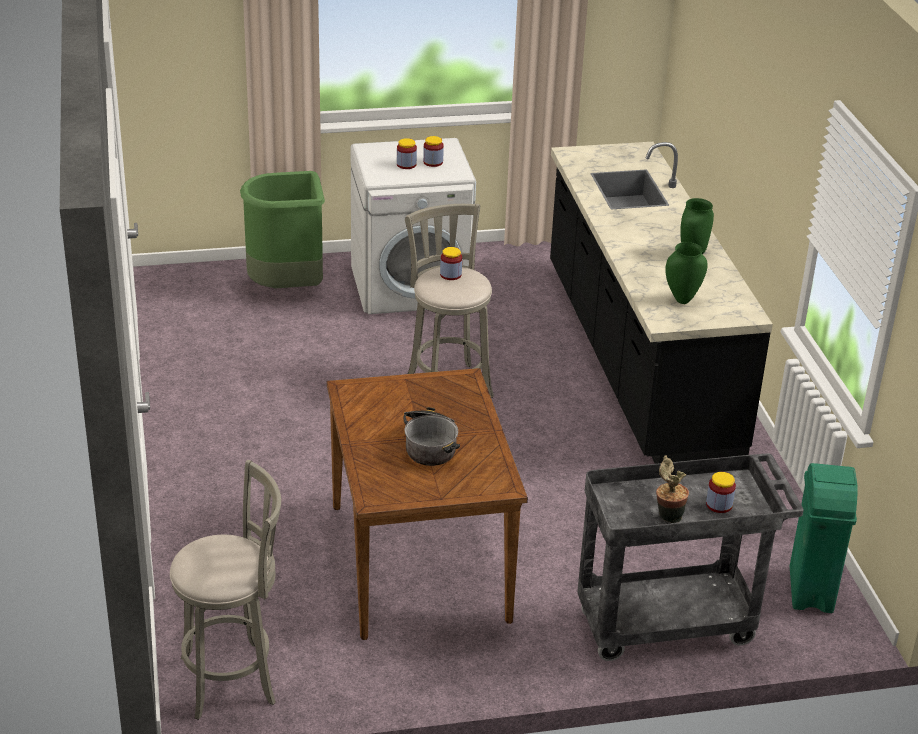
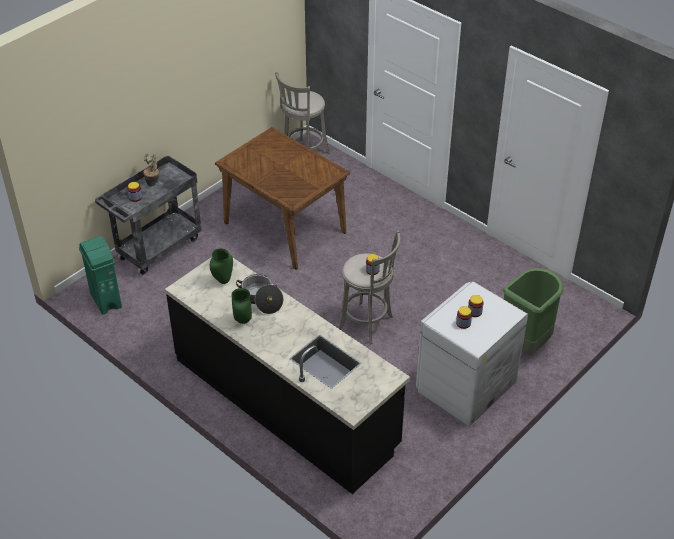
camera: 145 degrees right, 10 degrees up
(430, 445) = (274, 164): cooking pot -> cooking pot (261, 299)

